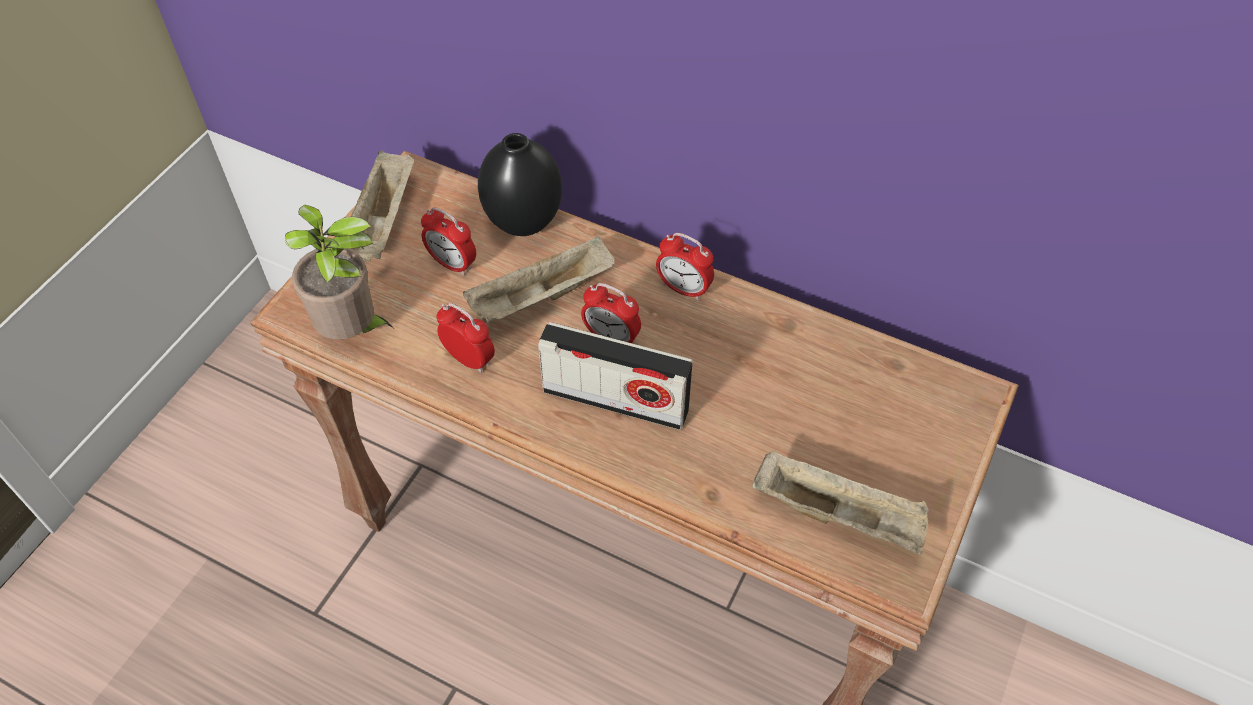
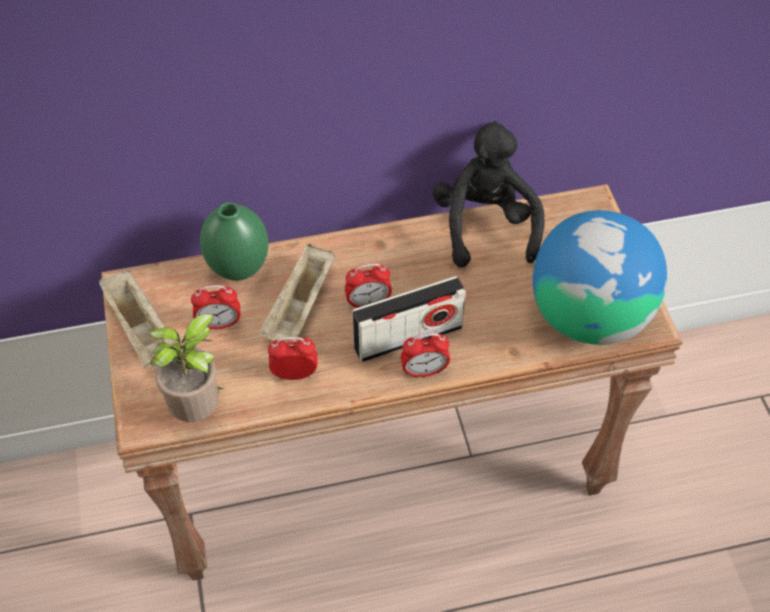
camera: 40 degrees left, 0 degrees up
(523, 223) = (238, 268): black vase -> green vase
(684, 289) = (380, 246): alarm clock -> alarm clock (424, 371)
(819, 339) = (485, 226): none -> black plush toy
(839, 515) = (588, 315): beige tray -> globe

